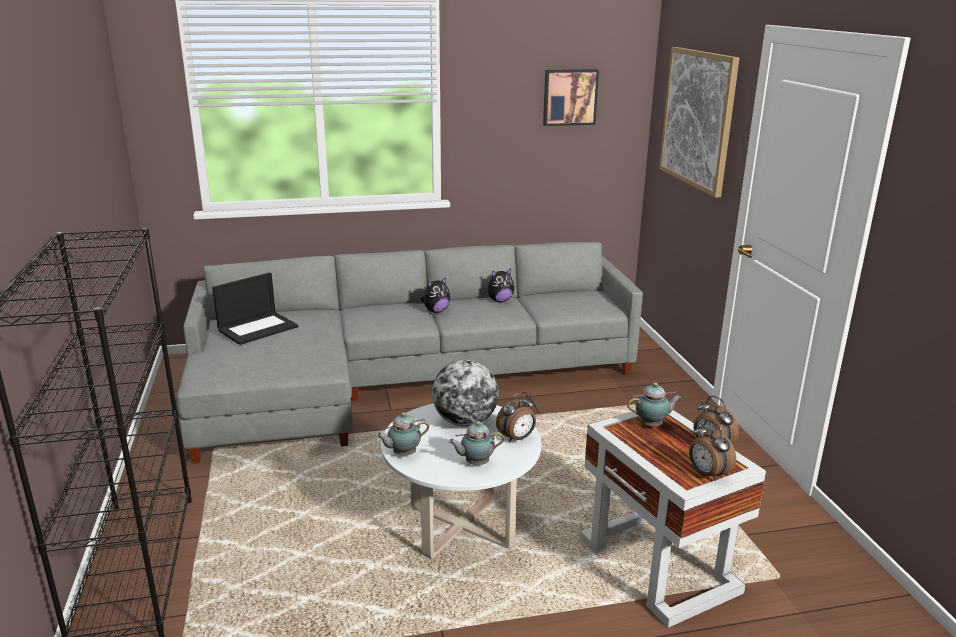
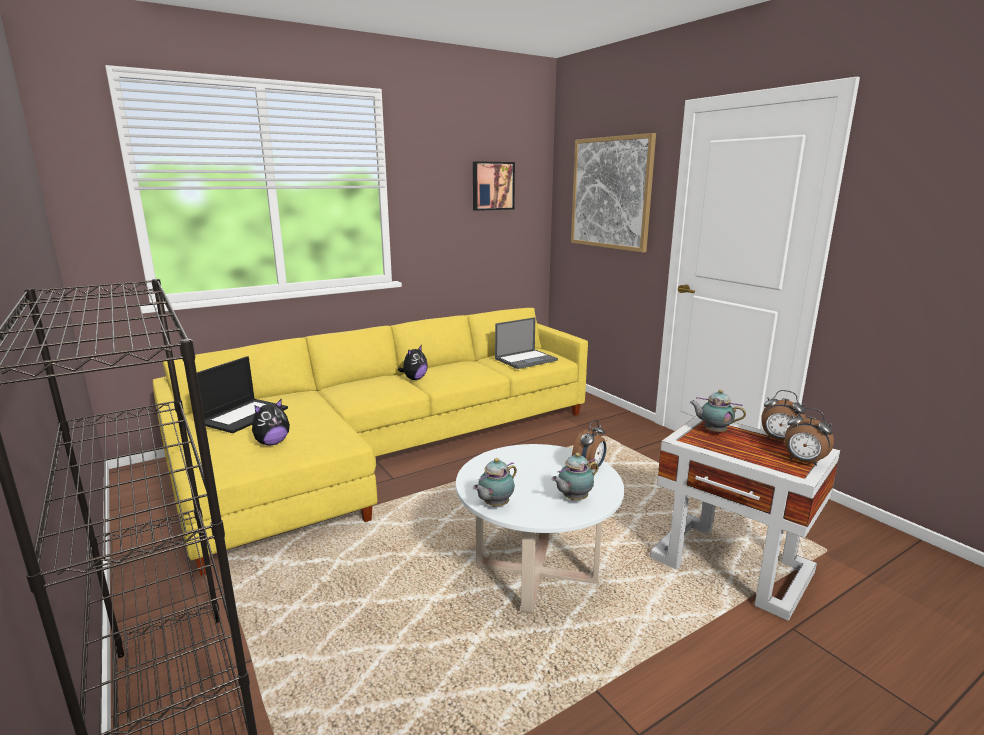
camera: 20 degrees left, 5 degrees down
(397, 380) = (382, 451): grey sofa -> yellow sofa
(465, 422) = (528, 463): globe -> none
(500, 301) = (465, 364): plush toy -> plush toy (272, 443)
(568, 304) = (526, 359): none -> laptop
(652, 425) = (713, 431): teapot -> teapot turned 120 degrees counterclockwise

